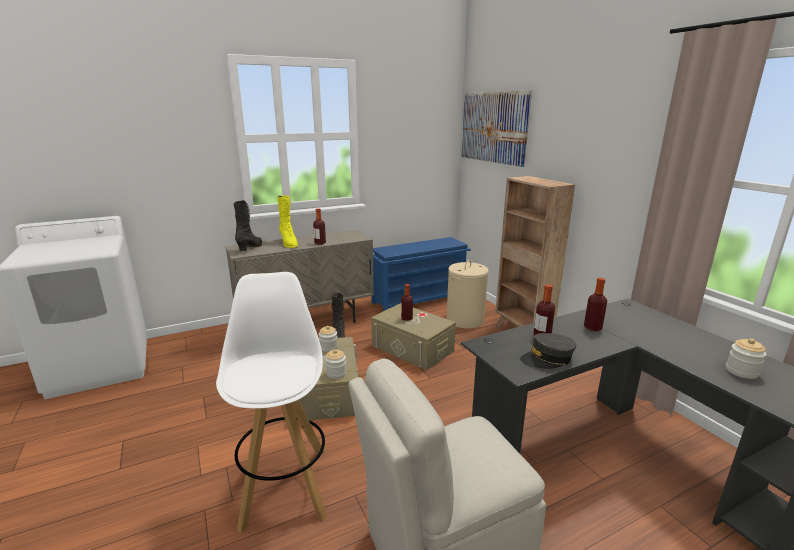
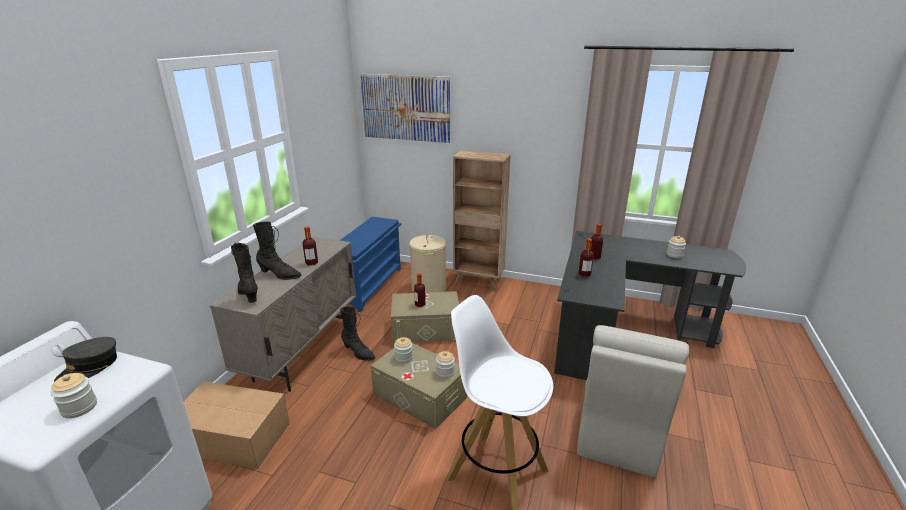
camera: 45 degrees left, 5 degrees up
(54, 254) = (79, 408): none -> jar
(203, 349) = (232, 436): none -> cardboard box
(289, 243) = (279, 275): yellow boot -> black boot
(547, 359) = (609, 287): grey cap -> grey cap (90, 367)

